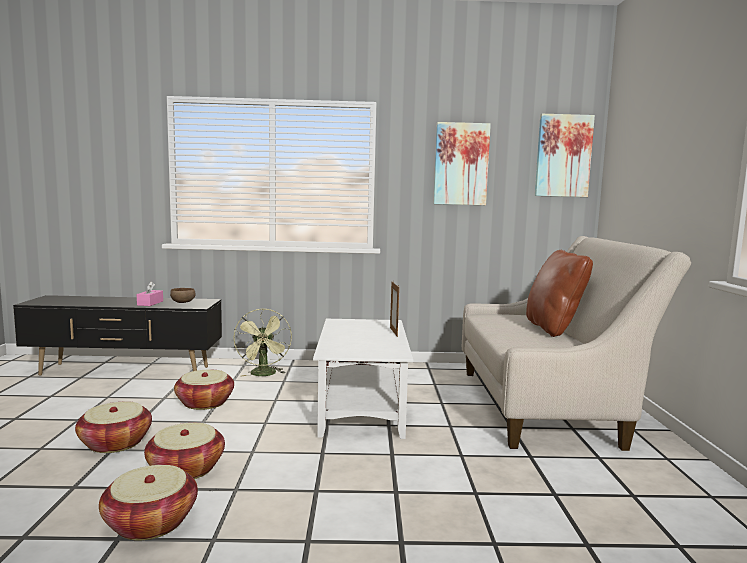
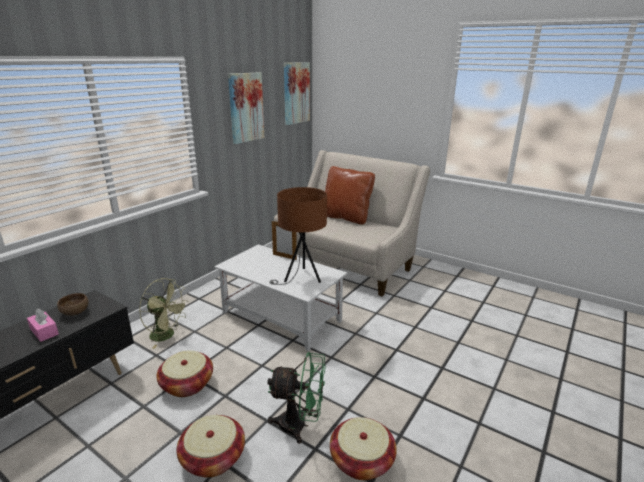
camera: 55 degrees left, 15 degrees up
(186, 469) = (300, 425): basket -> green fan
(357, 345) = (300, 278): none -> brown table lamp

